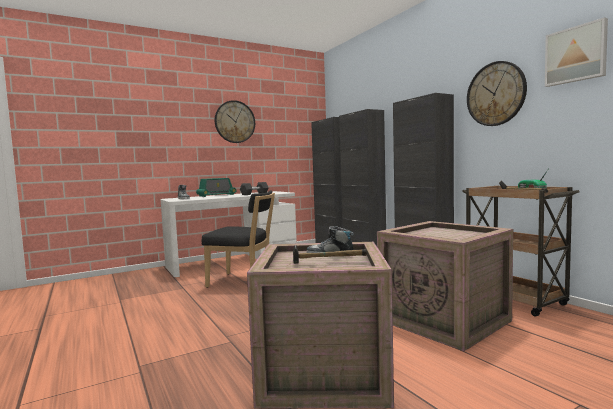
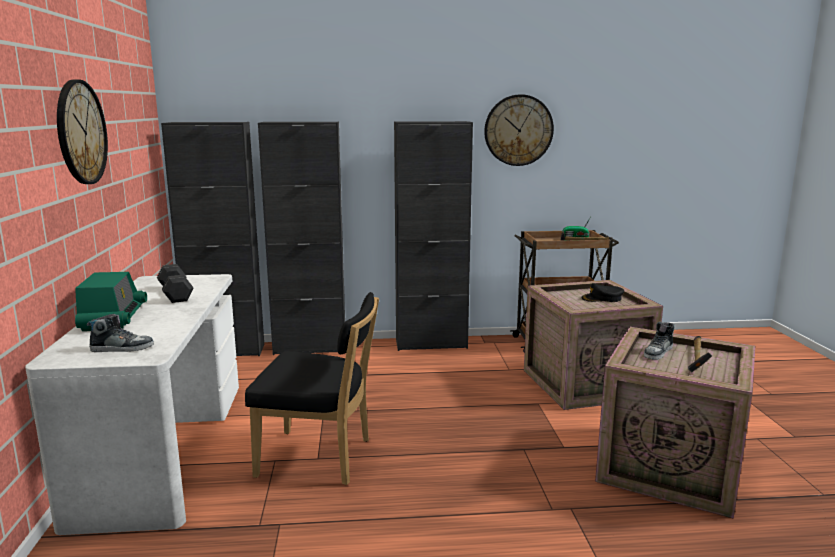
camera: 65 degrees left, 10 degrees up
(243, 281) = (320, 458): black chair -> black chair turned 60 degrees clockwise
(454, 235) = (602, 298): none -> black cap
(576, 54) = (597, 108): picture -> none

